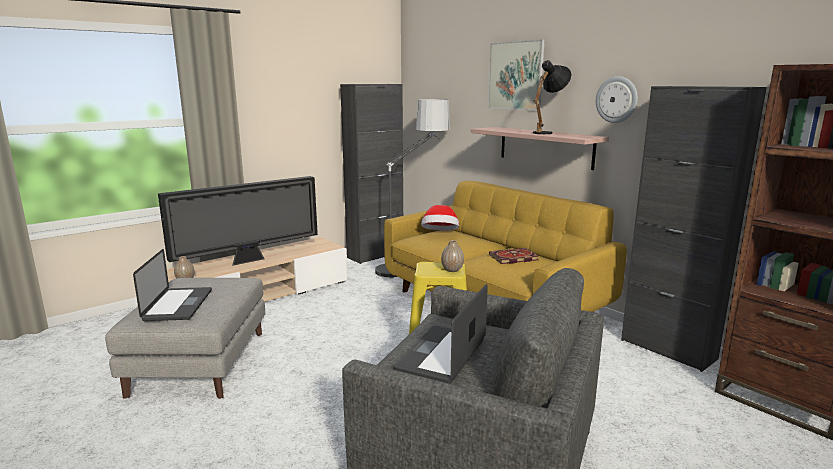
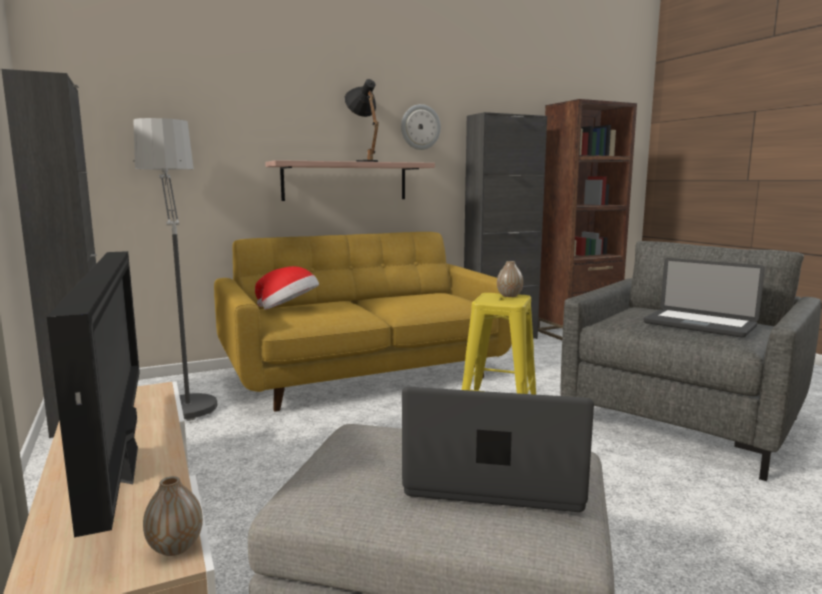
camera: 75 degrees left, 5 degrees down
(513, 258) = (413, 299): book -> none
(515, 75) = (293, 95): picture -> none

